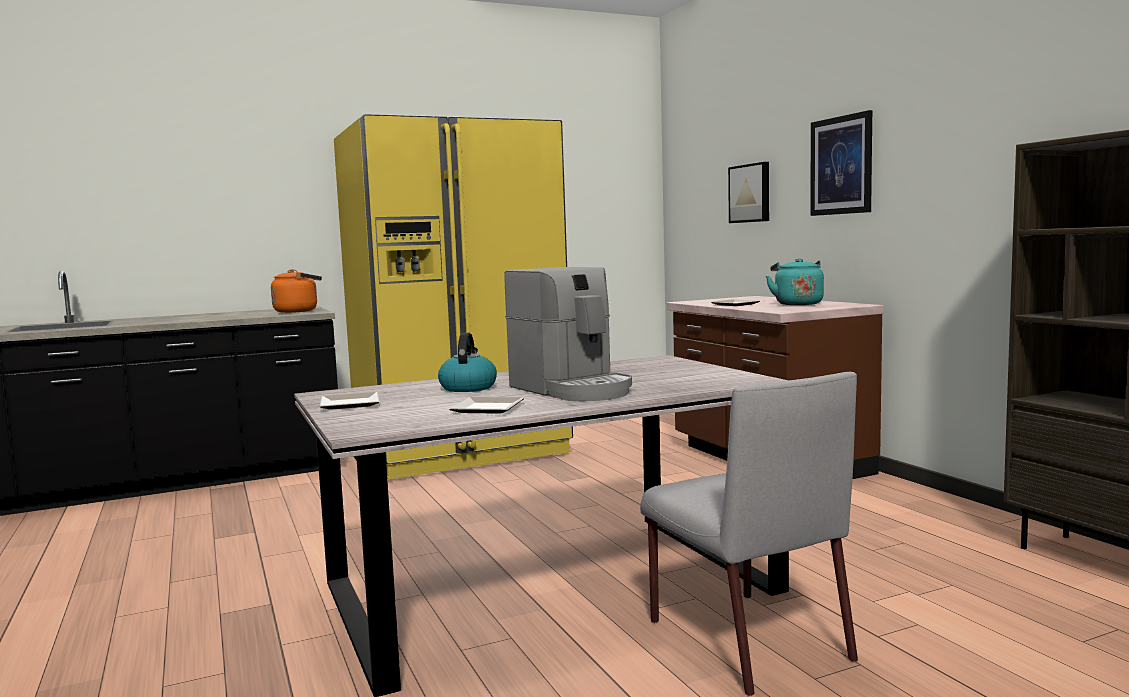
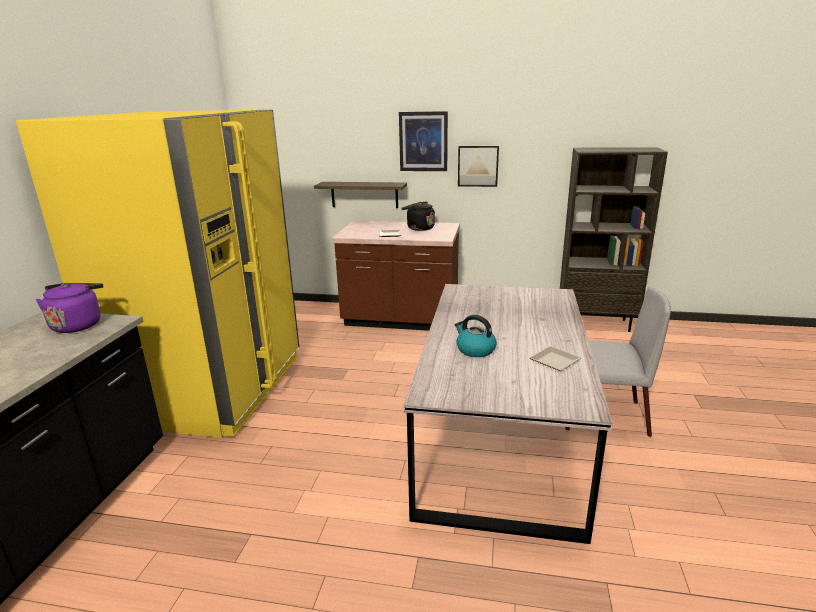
camera: 55 degrees left, 15 degrees up
(298, 311) = (78, 325): orange kettle -> purple kettle
(348, 404) = (483, 394): plate -> none
(573, 389) = (523, 329): coffee machine -> none
(751, 193) = (340, 152): picture -> picture (478, 165)
(772, 256) = (364, 194): none -> shelf
(797, 304) = (418, 228): turquoise kettle -> black kettle

